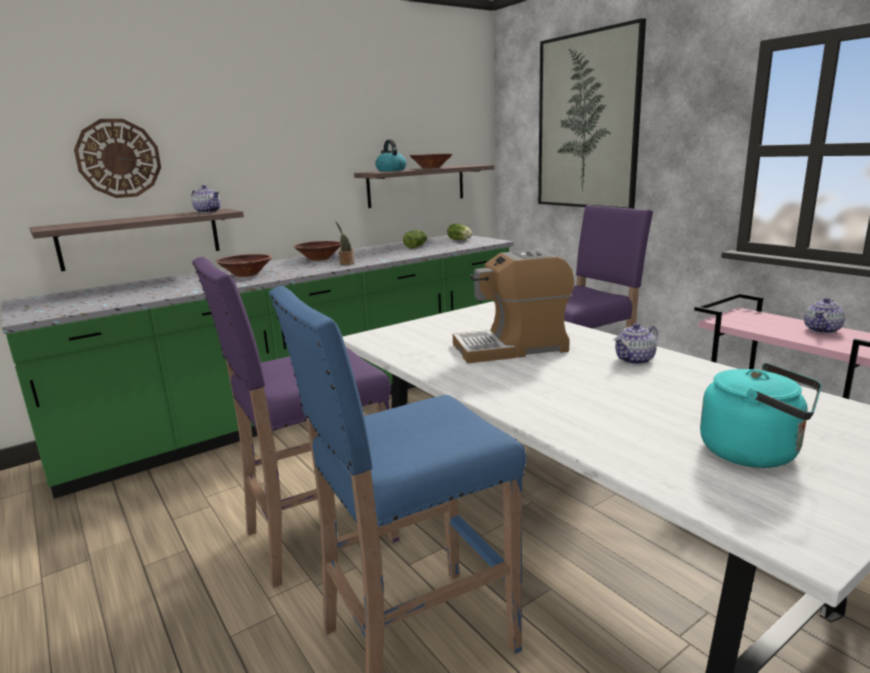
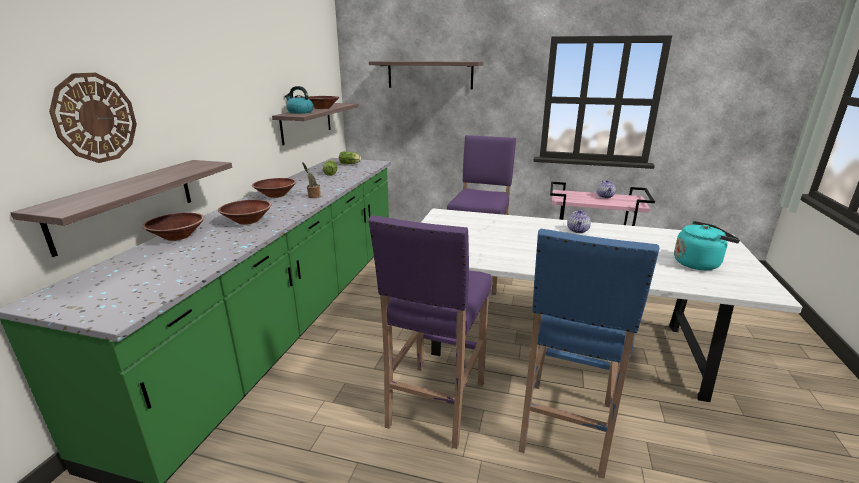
camera: 40 degrees left, 5 degrees up
(178, 278) = (177, 236): none -> brown bowl
(208, 212) = (192, 166): teapot -> none
(512, 347) = (511, 238): coffee machine -> none
(587, 122) = (430, 75): picture -> shelf

